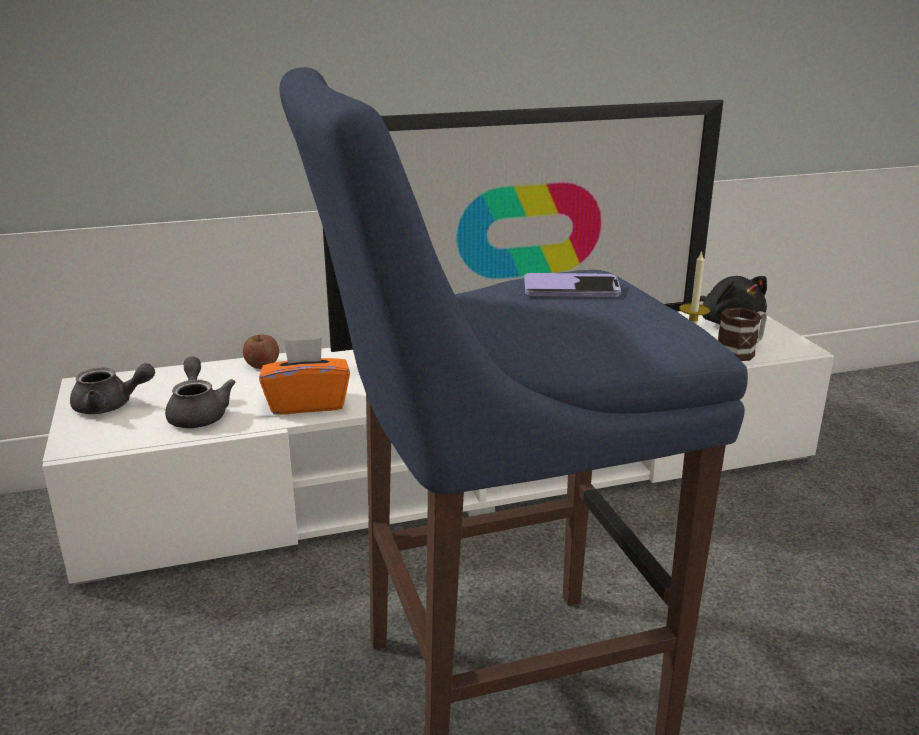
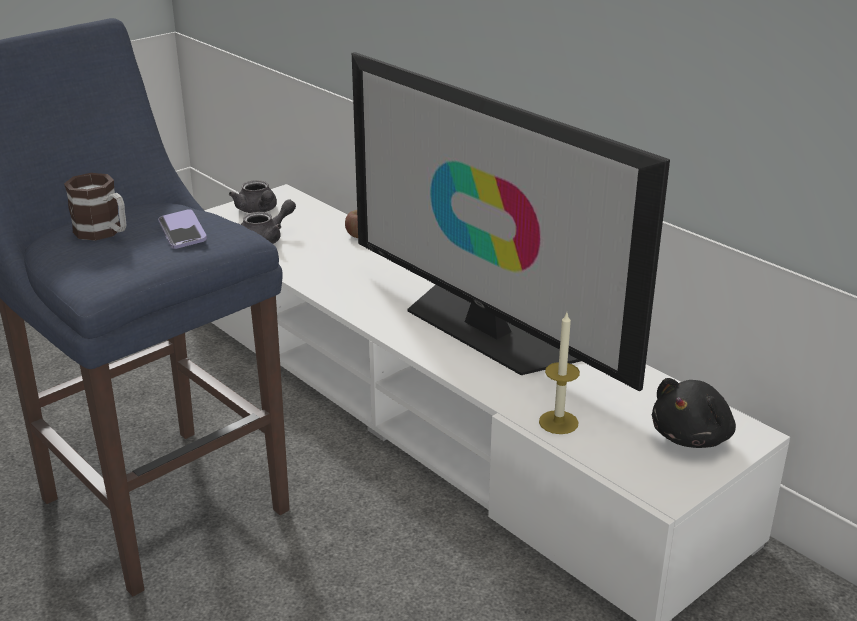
camera: 65 degrees right, 5 degrees up
(307, 403) = (309, 269): orange tissue box -> none
(741, 352) = (610, 454): mug -> mug (104, 233)

